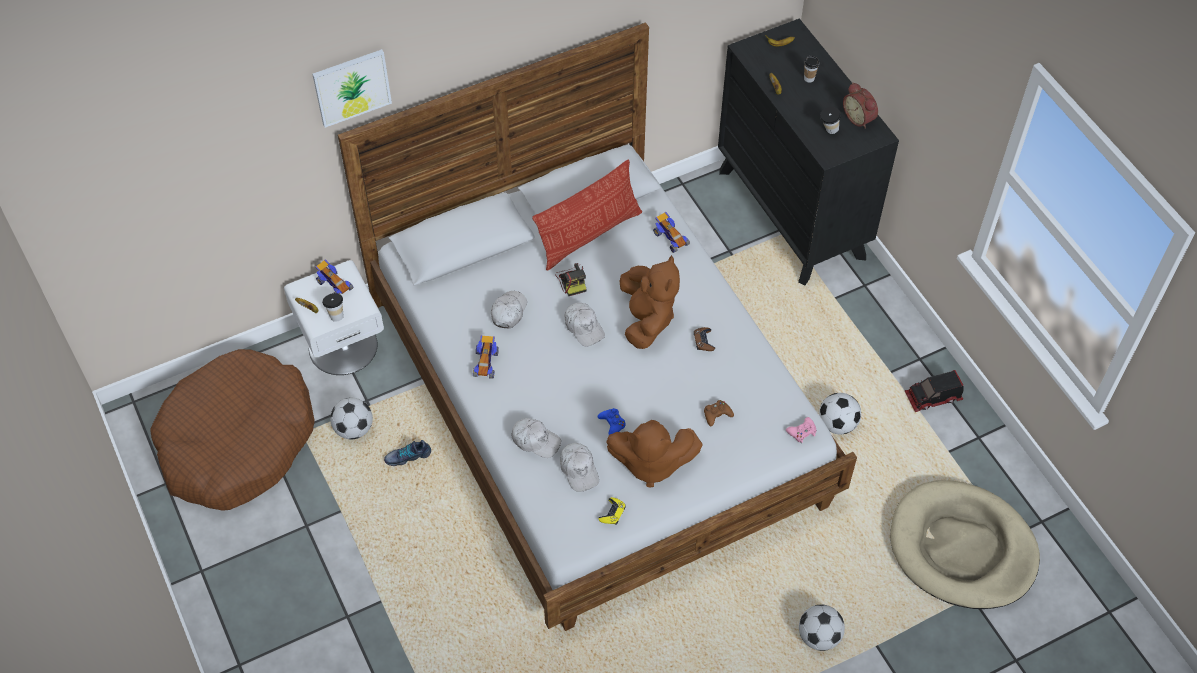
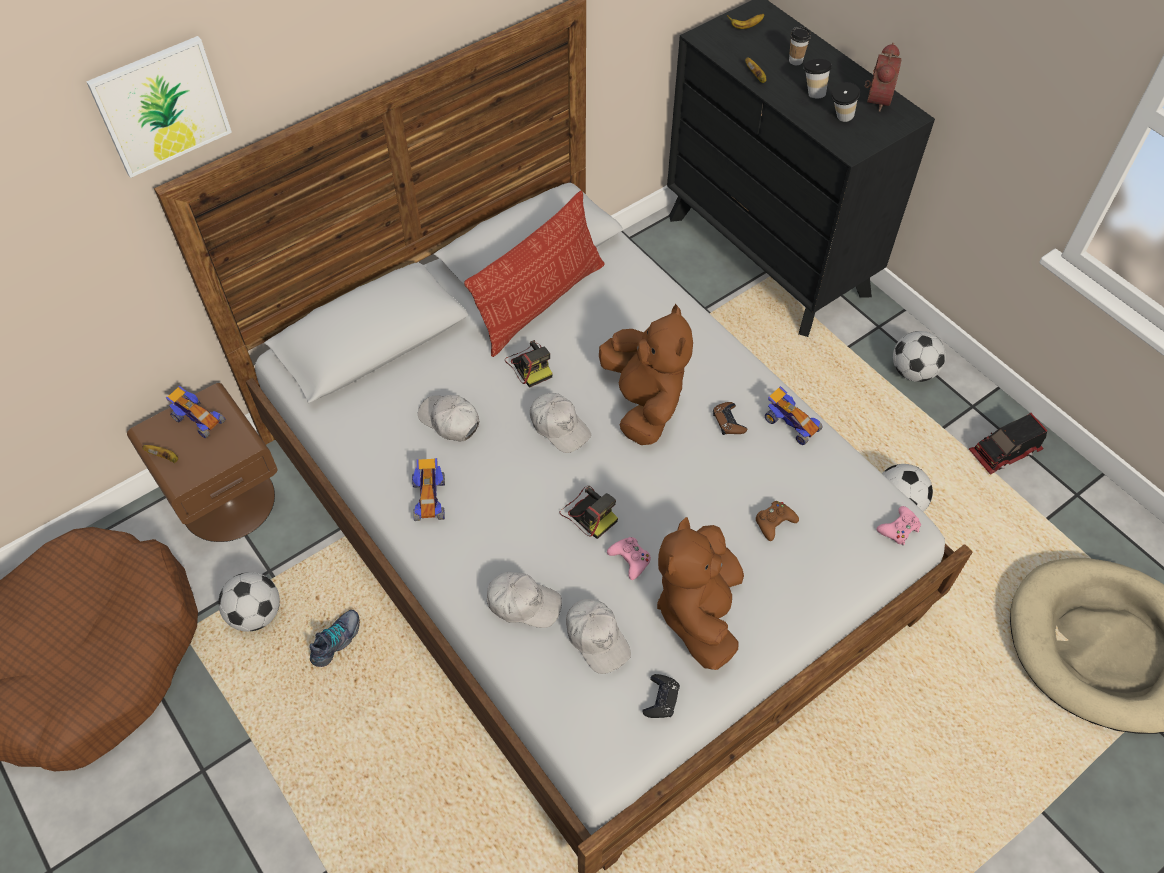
camera: 10 degrees left, 0 degrees up
(336, 314) = (204, 460): cup -> cup (812, 92)
(342, 345) = (227, 500): white nightstand -> brown nightstand
(408, 456) = (337, 641): shoe -> shoe turned 150 degrees clockwise
(508, 312) = (449, 421): white cap -> white cap turned 60 degrees counterclockwise
(591, 389) = (588, 513): none -> camera
(612, 423) = (630, 559): blue game controller -> pink game controller
(612, 513) = (661, 699): yellow game controller -> black game controller
(650, 463) = (699, 611): brown plush toy -> brown plush toy turned 105 degrees clockwise
(670, 238) = (649, 292): toy car -> toy car (790, 423)
(819, 636) = (960, 812): football -> football (912, 372)
(859, 118) = (875, 98): alarm clock -> alarm clock turned 120 degrees counterclockwise

